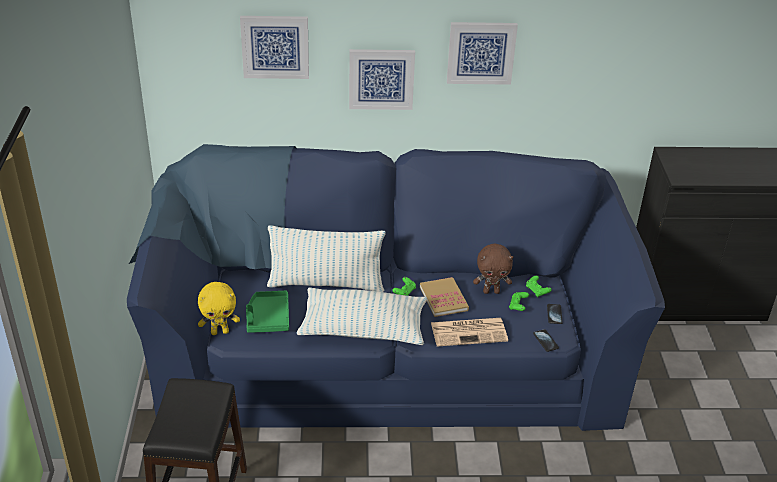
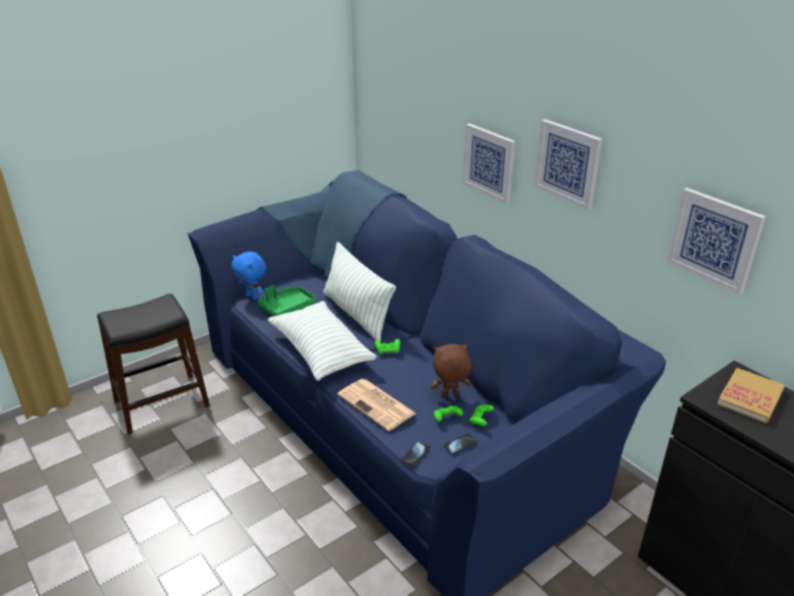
camera: 55 degrees right, 5 degrees down
(220, 331) = (252, 296): yellow plush toy -> blue plush toy
(275, 46) = (423, 104): picture -> picture (714, 239)
(443, 299) = (404, 373): book -> book (750, 397)
(491, 291) = (450, 395): brown plush toy -> brown plush toy turned 120 degrees clockwise

